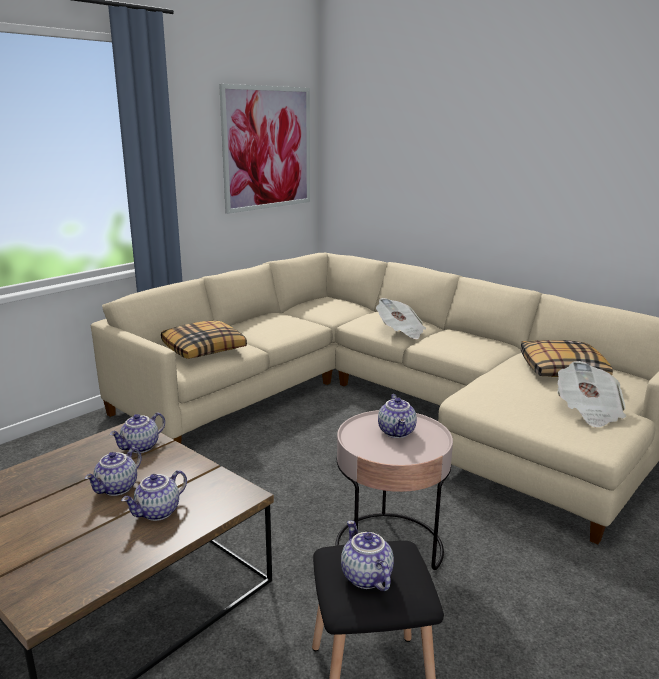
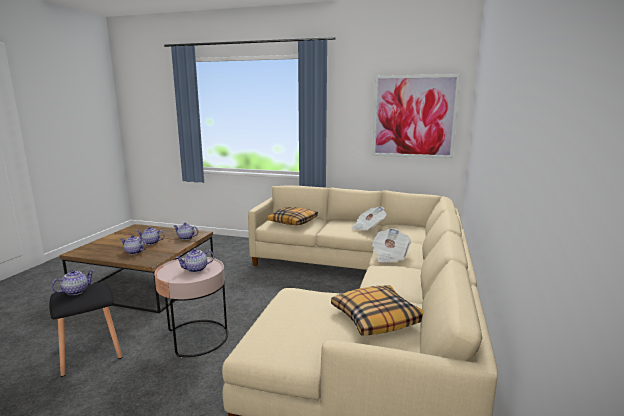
camera: 65 degrees right, 5 degrees down
(588, 411) = (301, 338): newspaper -> newspaper (368, 227)

